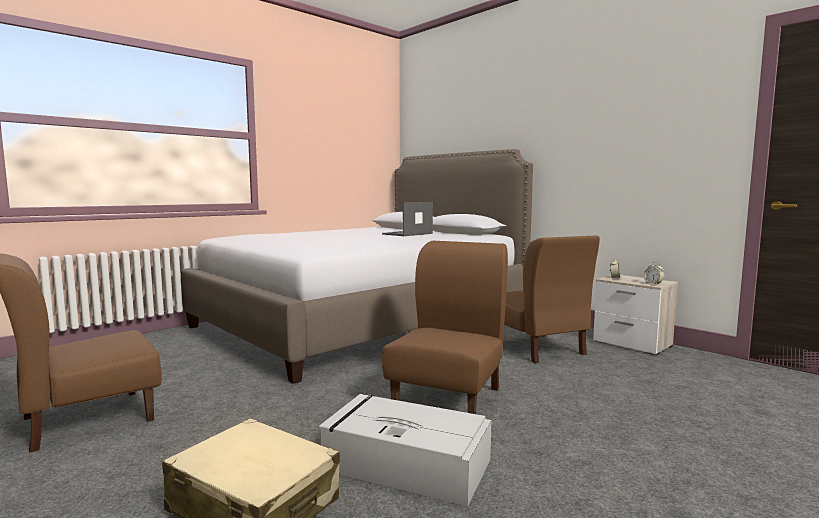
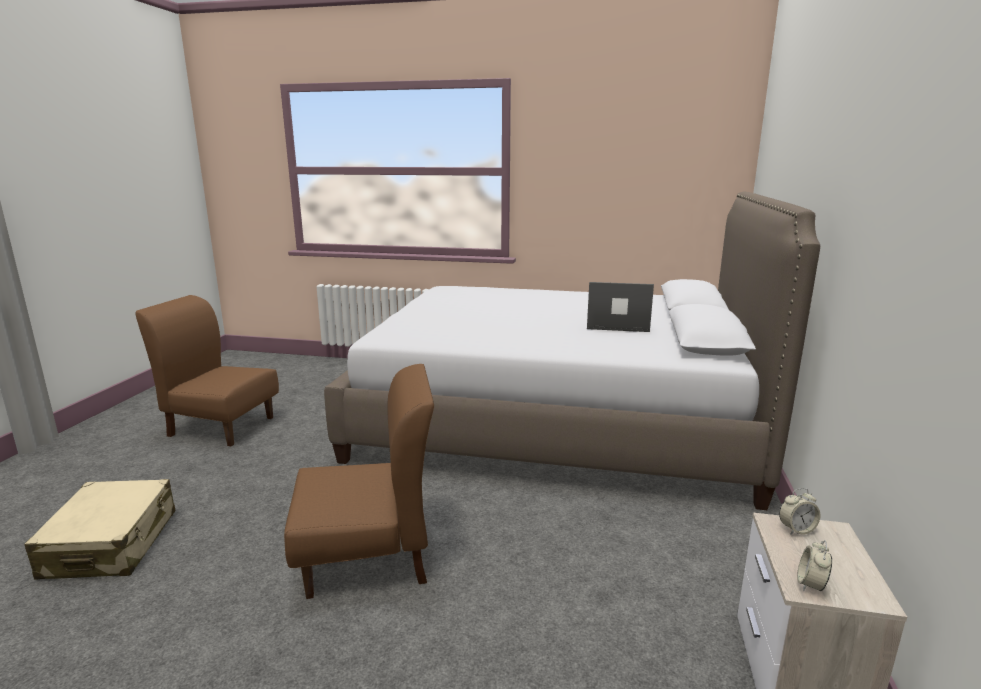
camera: 55 degrees right, 10 degrees up
(404, 463) = (199, 586): grey storage box -> none
(539, 348) = (621, 571): brown chair -> none

